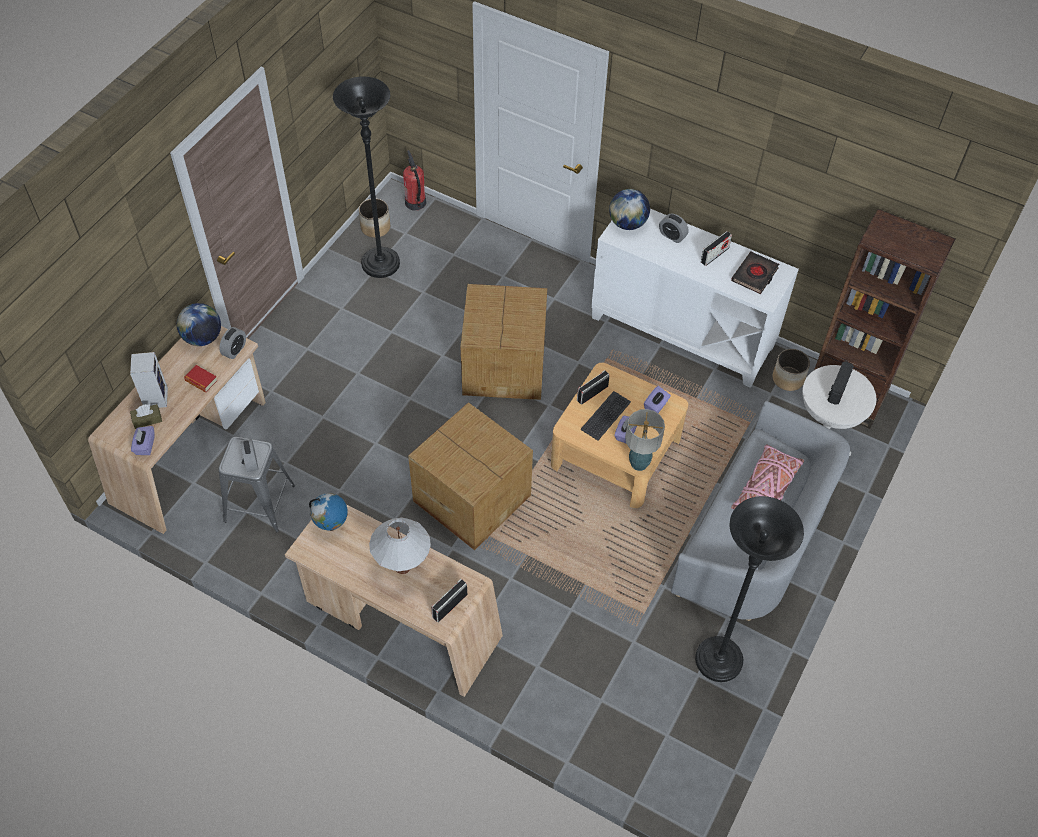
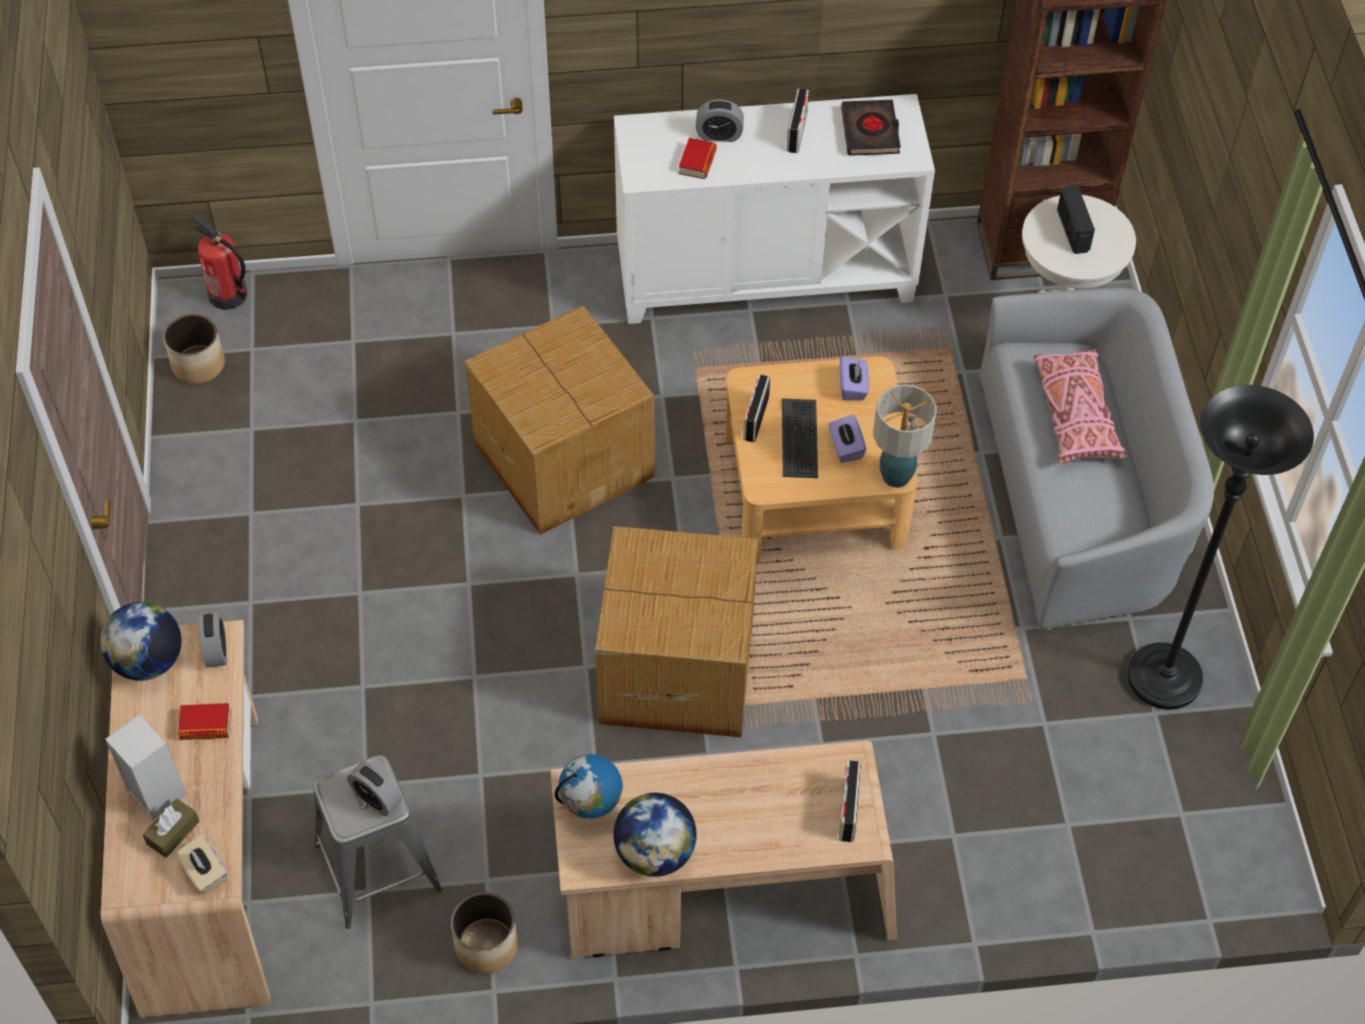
camera: 35 degrees left, 0 degrees up
(145, 446) = (205, 872): purple tissue box -> beige tissue box
(381, 264) = (254, 415): black floor lamp -> none
(402, 567) = (740, 800): white table lamp -> none
(627, 223) = (645, 149): globe -> globe (655, 852)
(649, 243) = (697, 162): none -> book
(787, 379) = (949, 263): planter -> planter (486, 945)

